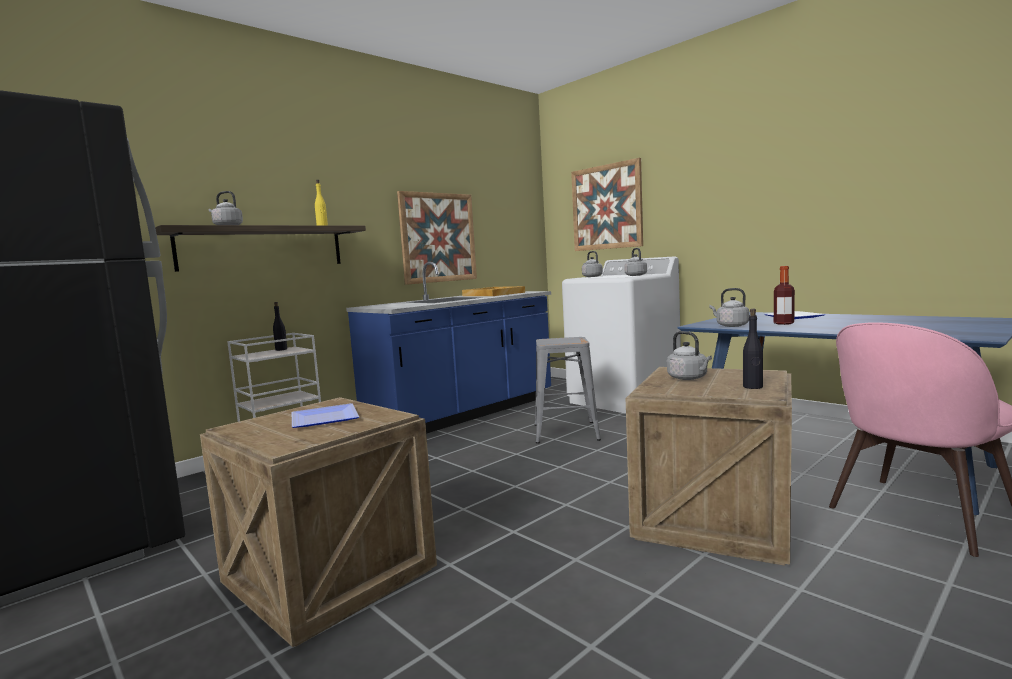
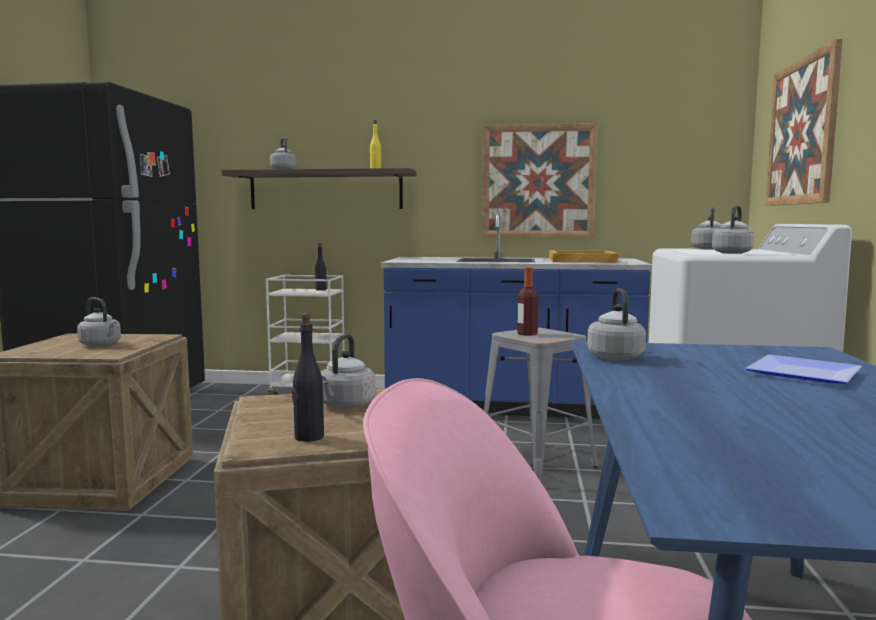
camera: 50 degrees right, 0 degrees up
(327, 418) = (101, 345): plate -> grey kettle
(783, 323) = (694, 375): bottle -> bottle (527, 334)

